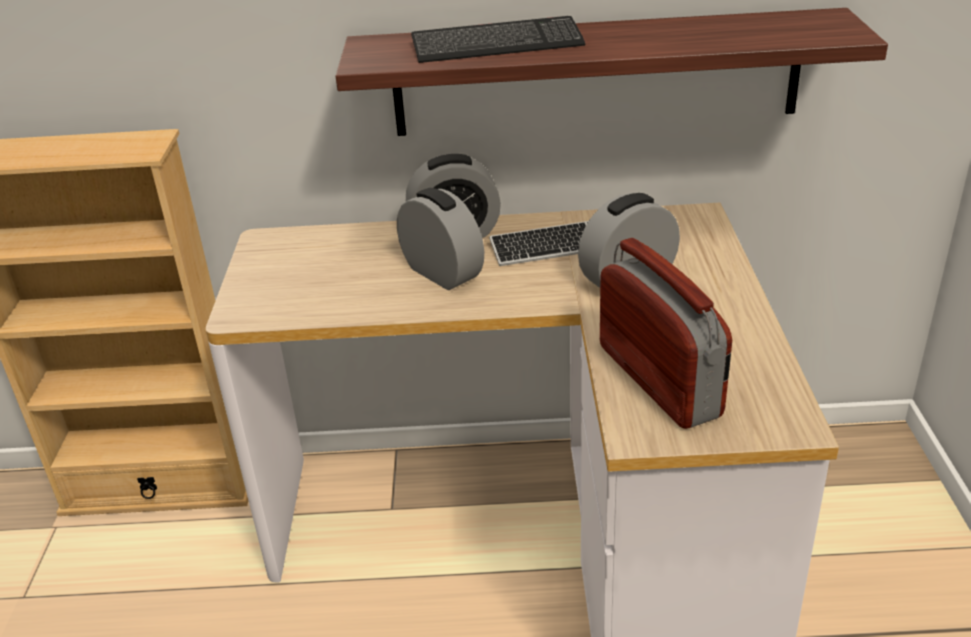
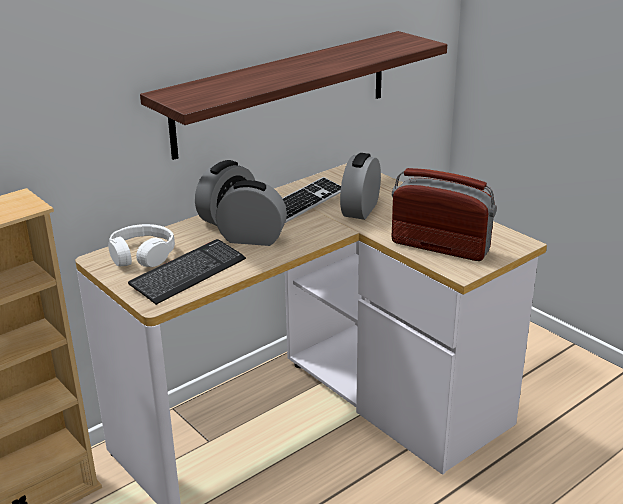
camera: 40 degrees left, 5 degrees down
(305, 250) = (142, 255): none -> white headphones
(497, 44) = (250, 79): keyboard -> keyboard (188, 273)

